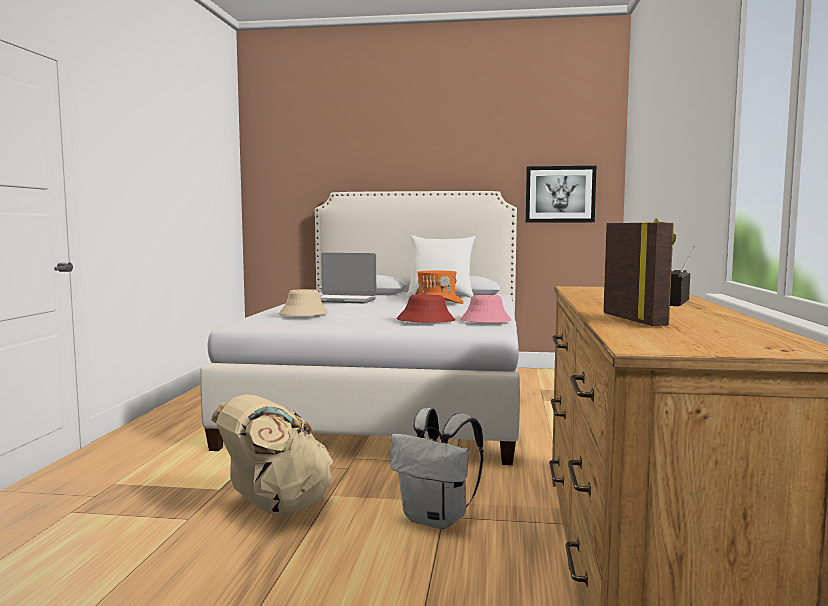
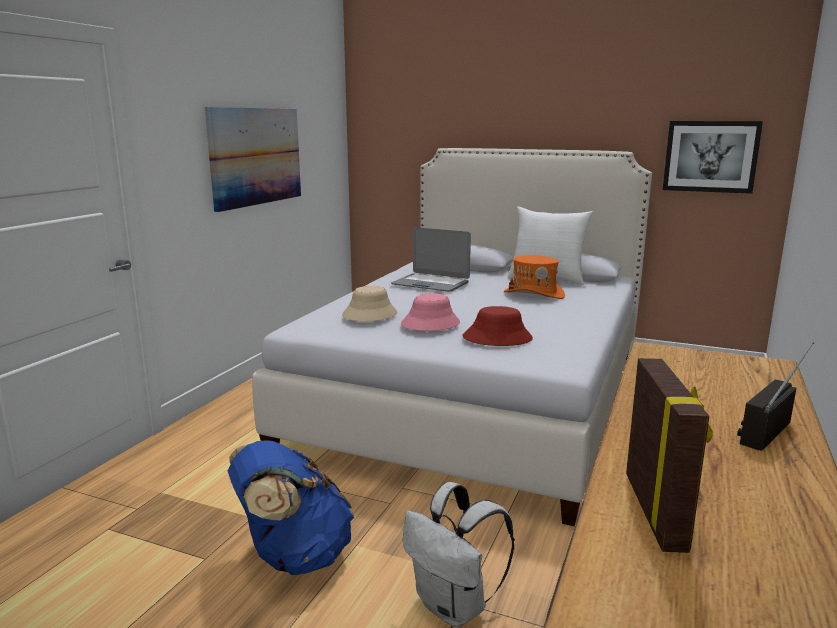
camera: 15 degrees right, 10 degrees up
(171, 187) = (256, 156): none -> picture
(275, 508) = (293, 556): beige backpack -> blue backpack
(485, 321) = (568, 344): pink hat -> pink hat (430, 324)

